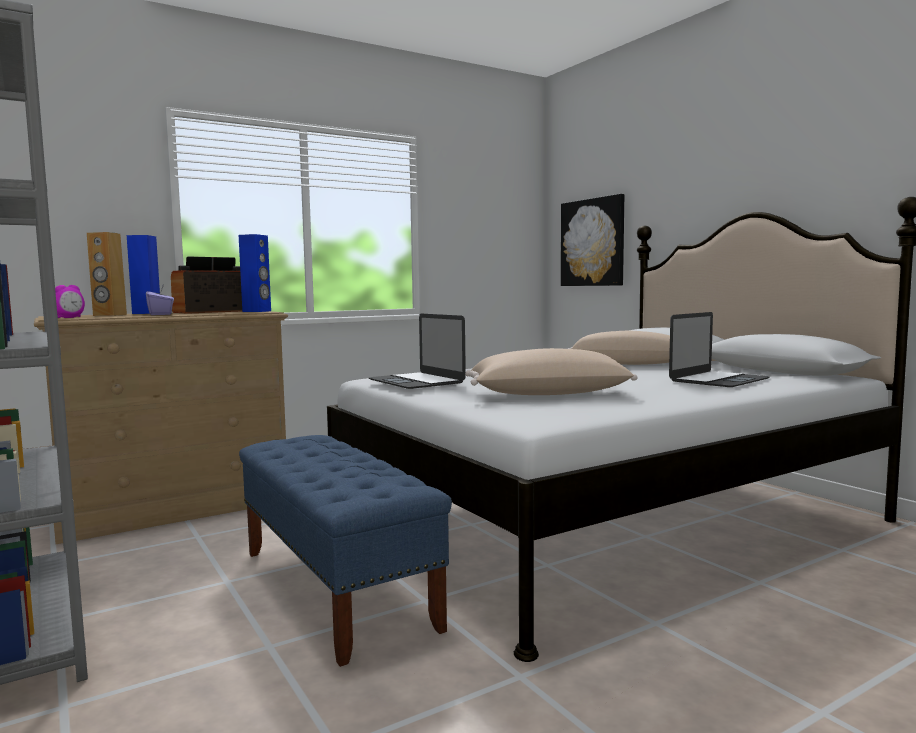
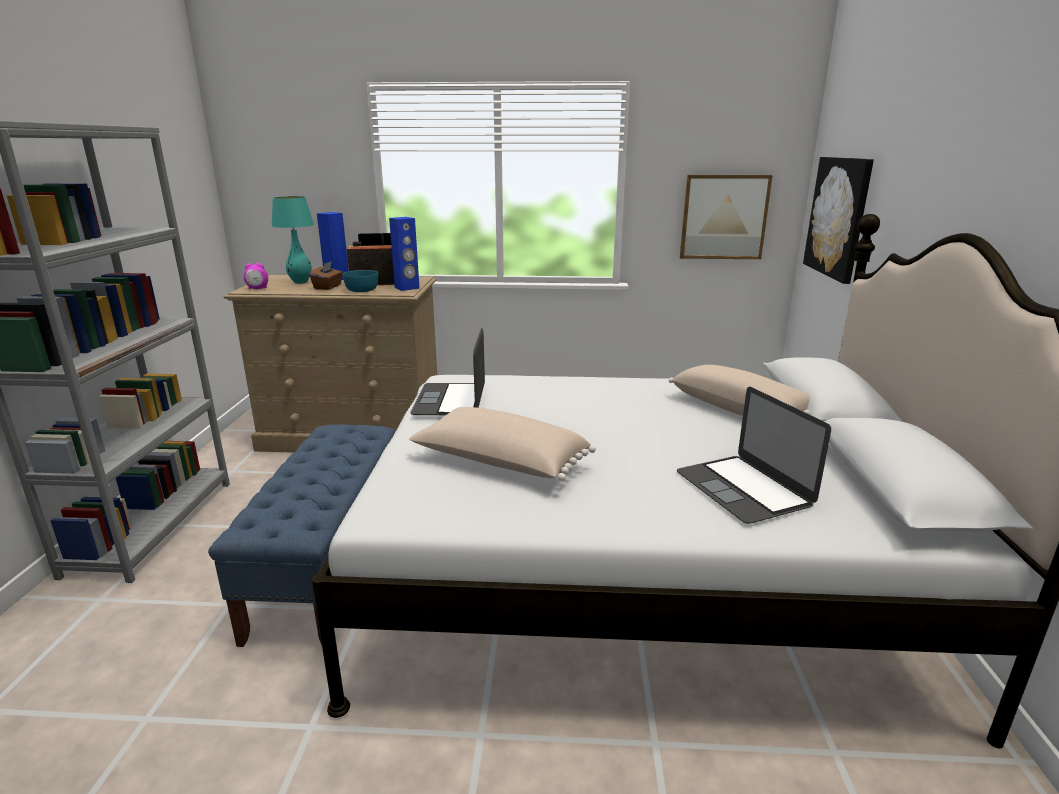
camera: 35 degrees right, 15 degrees up
(109, 315) = (300, 282): brown speaker -> turquoise table lamp
(161, 314) = (328, 287): purple tissue box -> brown tissue box
(212, 313) = (362, 290): none -> turquoise bowl
(493, 253) = (723, 217): none -> picture
(719, 380) = (743, 488): laptop -> laptop turned 75 degrees clockwise

